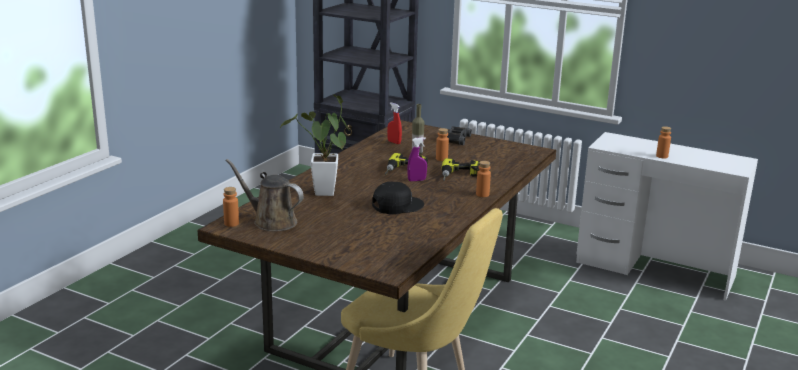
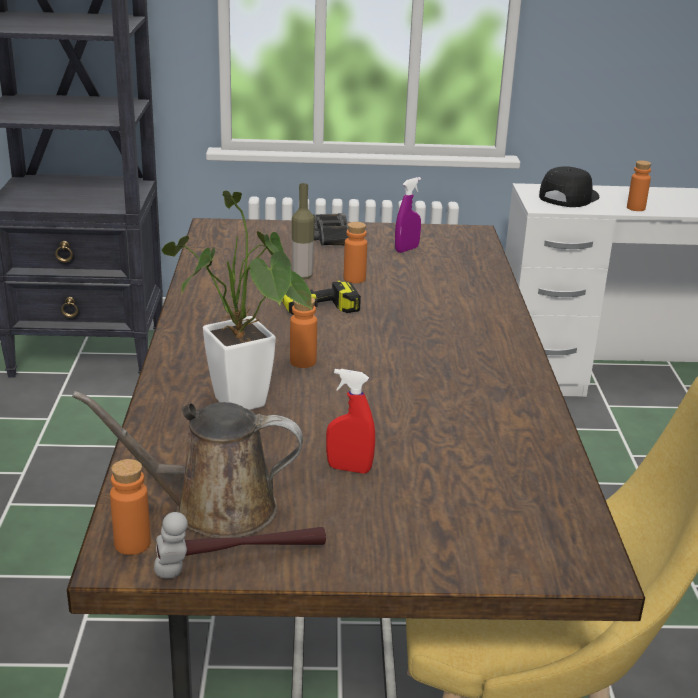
camera: 30 degrees left, 5 degrees up
(261, 238) = (241, 562): none -> hammer
(394, 142) = (237, 263): red spray bottle -> red spray bottle (349, 469)
(397, 205) = (401, 394): black cap -> black cap (567, 196)
(416, 180) = (368, 332): purple spray bottle -> purple spray bottle (406, 249)
(459, 176) = (425, 306): power drill -> none
(482, 194) = (505, 334): orange bottle -> orange bottle (303, 362)

